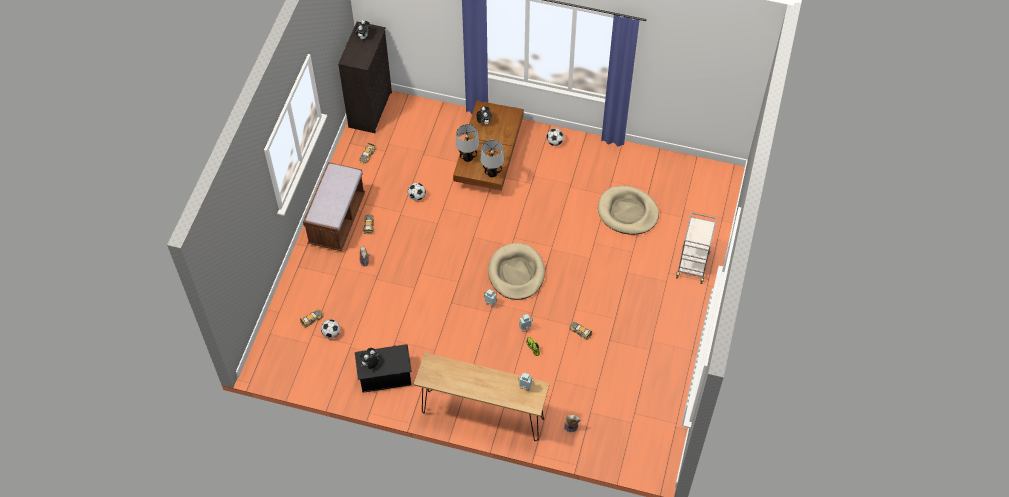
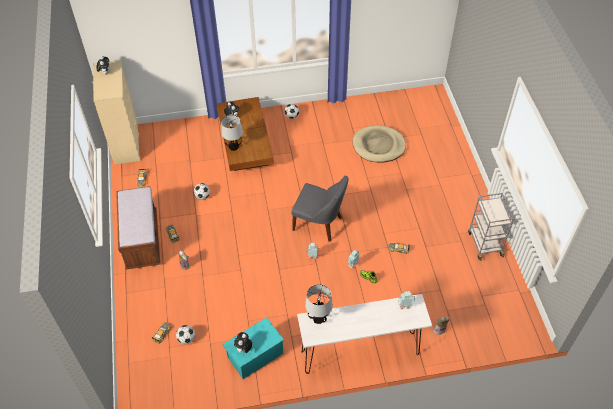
camera: 25 degrees left, 5 degrees down
(371, 109) = (127, 144): black dresser -> beige dresser
(384, 375) = (254, 355): black storage box -> turquoise storage box
(482, 415) = (360, 353): brown console table -> white console table
(492, 173) = (261, 151): table lamp -> table lamp (319, 319)
(516, 273) = (319, 224): beige dog bed -> grey chair
(692, 264) = (451, 164): grey cart -> grey cart (484, 243)

